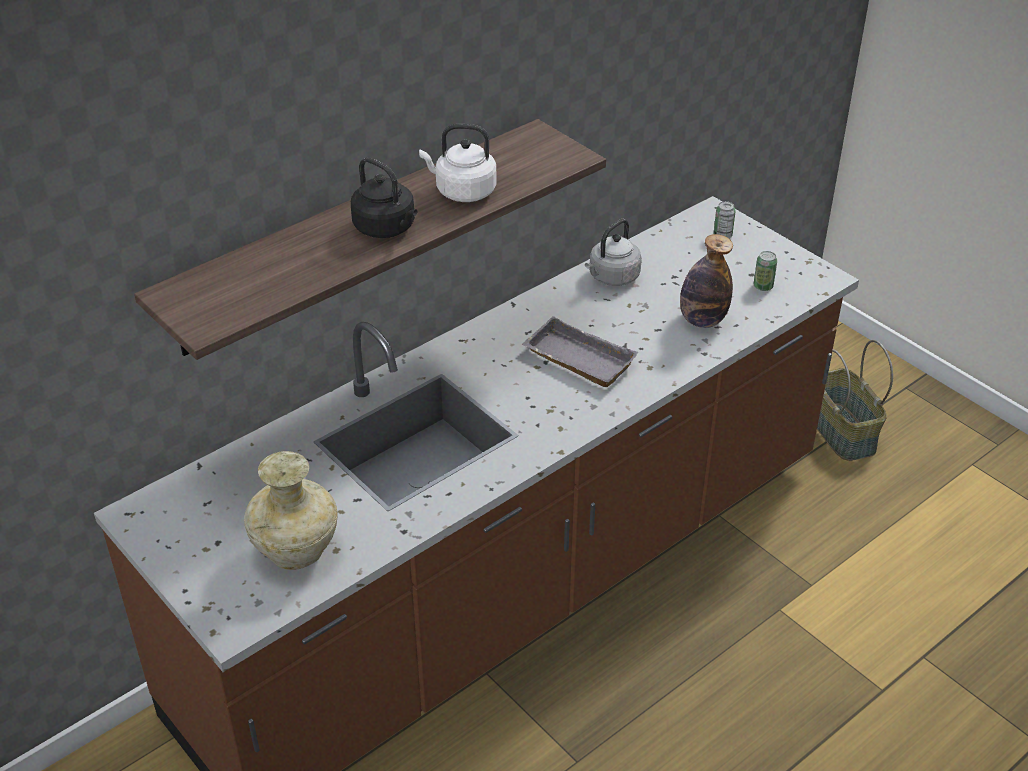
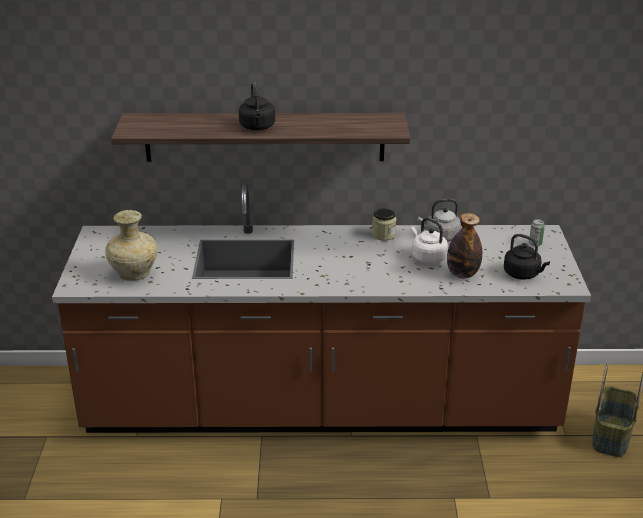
camera: 40 degrees right, 10 degrees down
(462, 191) = (315, 126): white kettle -> white kettle (427, 257)
(543, 308) = (383, 235): none -> jar
(576, 360) = (367, 262): grey tray -> none
(763, 286) = (523, 274): can -> black kettle

